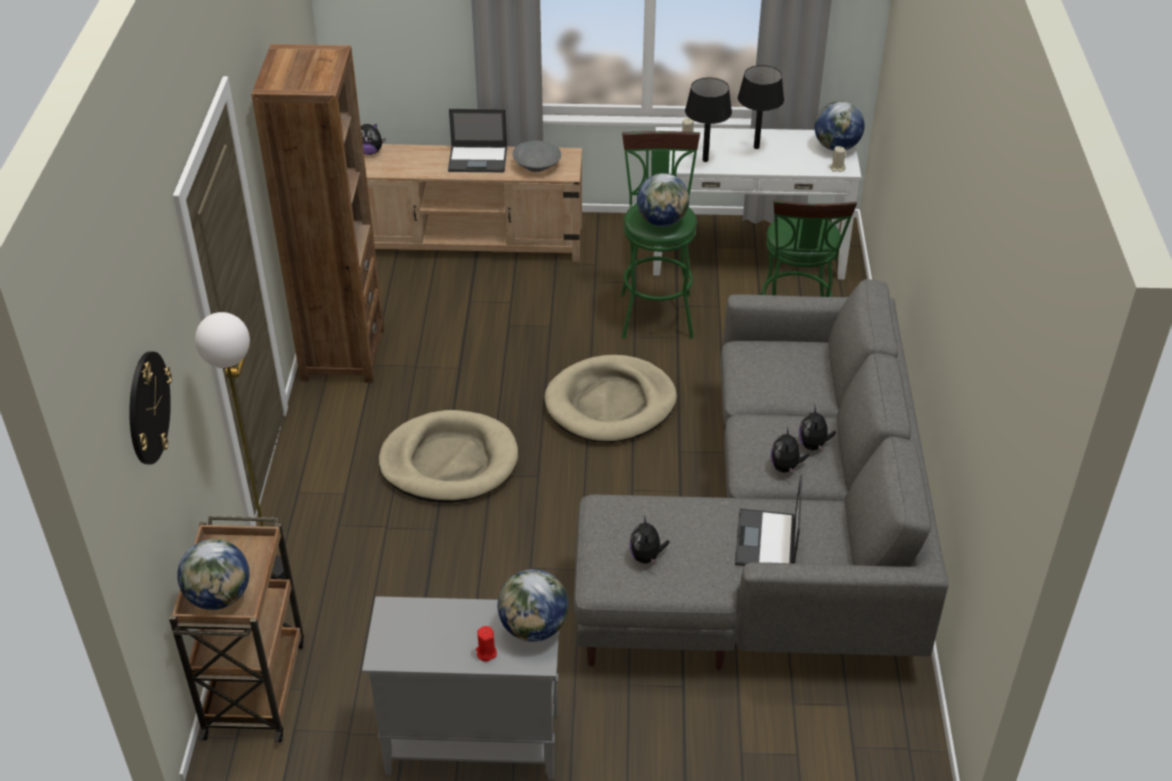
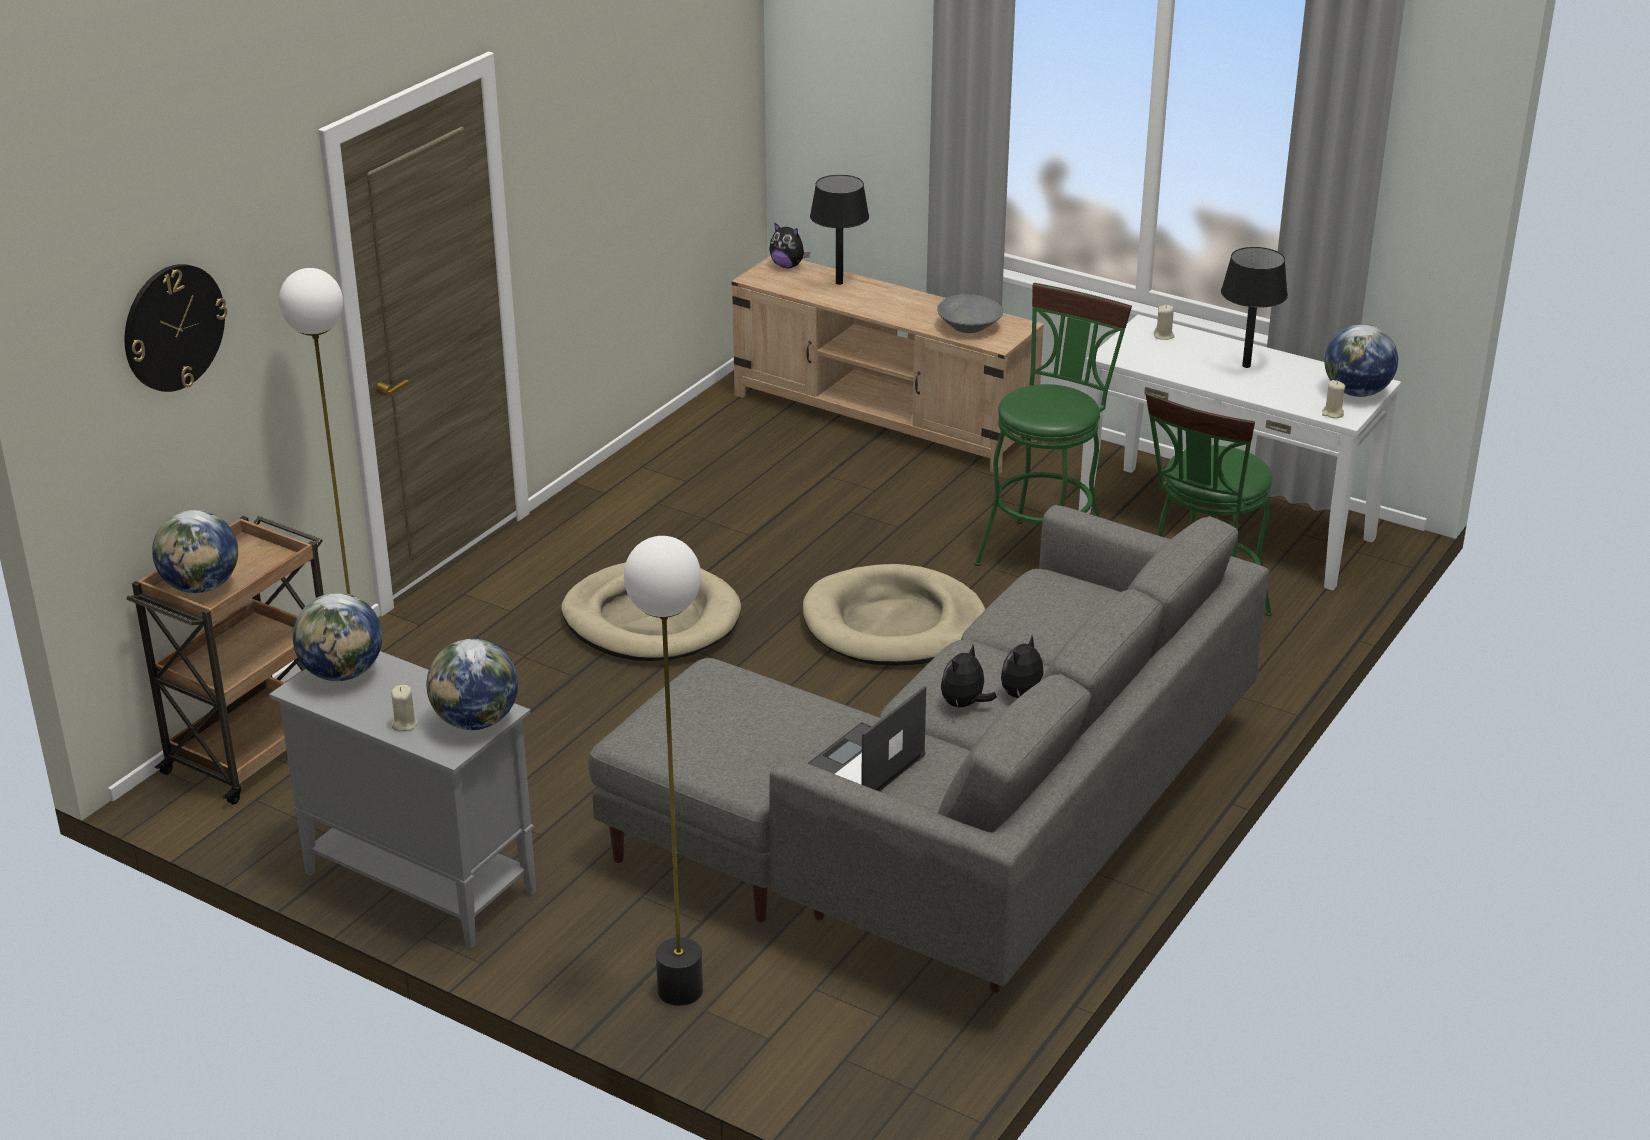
camera: 30 degrees right, 10 degrees down
(342, 353) = (635, 483): brown bookcase -> none
(478, 159) = (906, 303): laptop -> none
(486, 653) = (404, 724): red candle -> beige candle
(646, 557) = (706, 731): plush toy -> none
(662, 221) = (1043, 408): globe -> globe (343, 673)
(705, 160) = (1163, 362): black table lamp -> black table lamp (839, 283)
(713, 745) = (679, 990): none -> floor lamp

